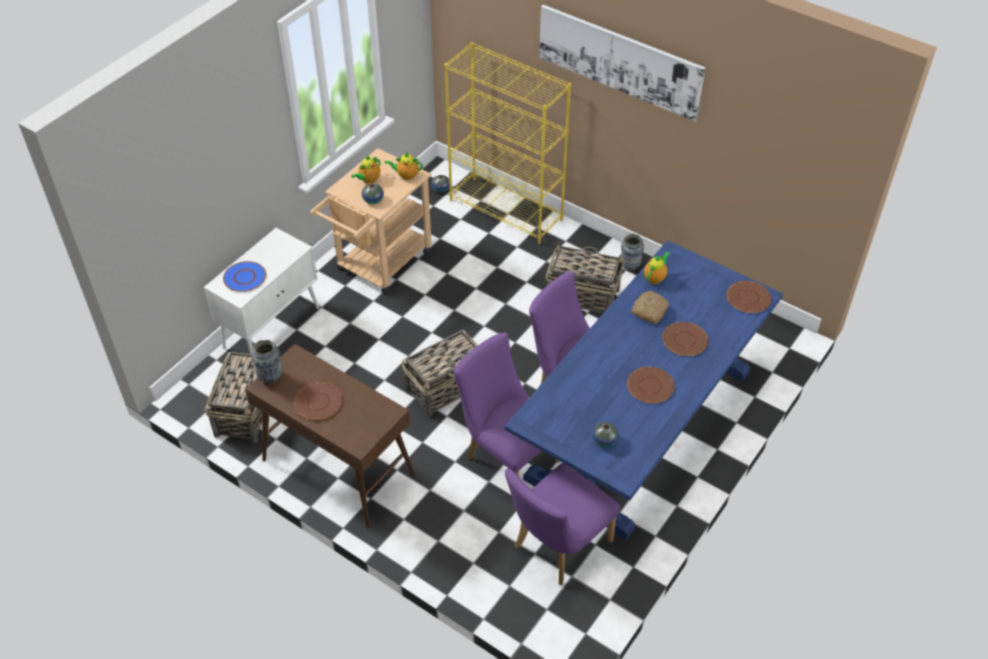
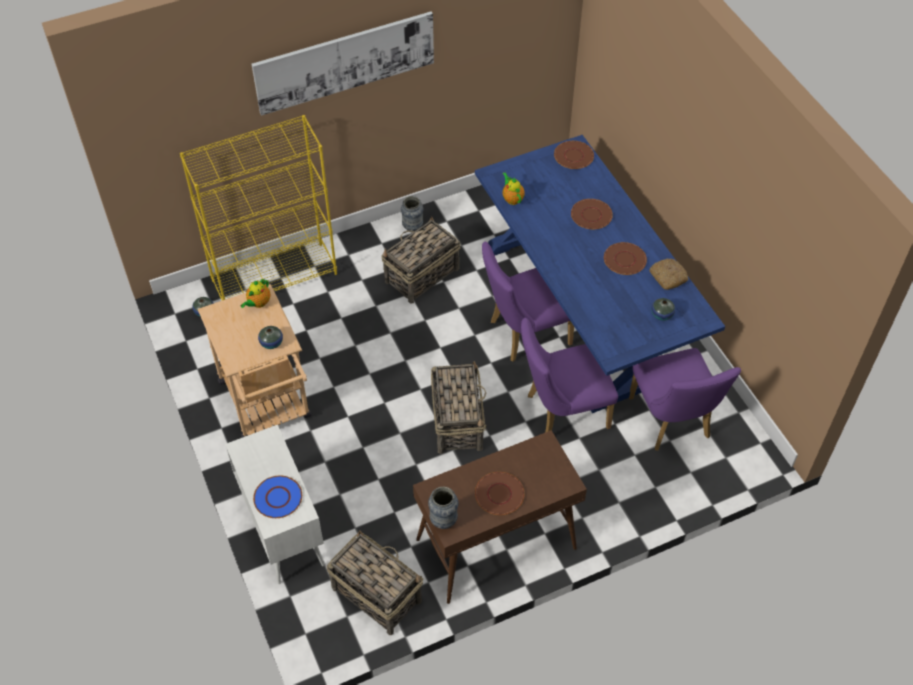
camera: 60 degrees left, 5 degrees up
(368, 180) = (240, 334): teapot -> none
(649, 310) = (545, 220): bread -> bread (667, 277)

